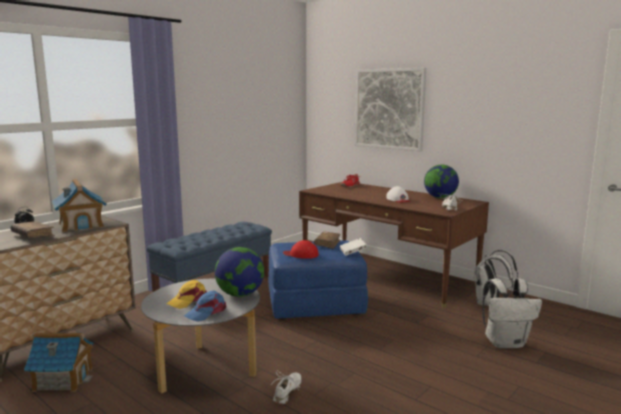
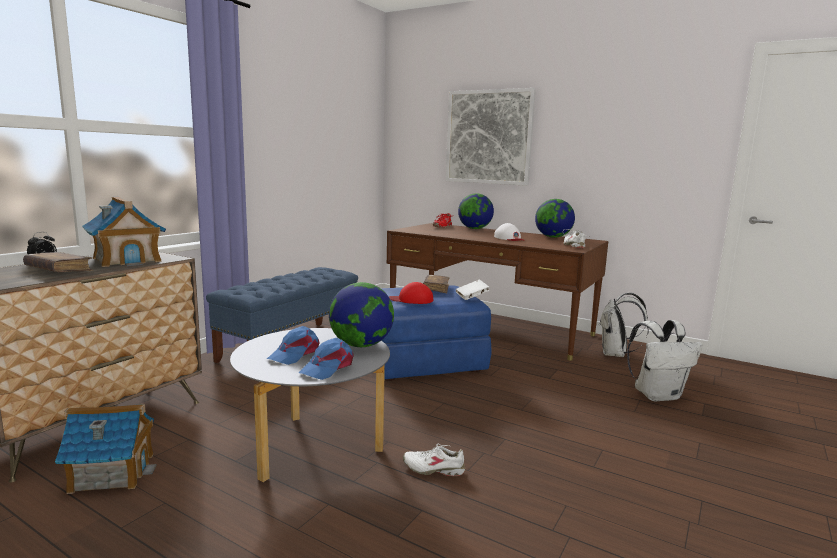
camera: 10 degrees left, 0 degrees up
(188, 300) = (295, 354): yellow cap -> blue cap
(288, 392) = (433, 469): white shoe -> white shoe turned 90 degrees counterclockwise
(377, 188) = (474, 229): none -> globe

